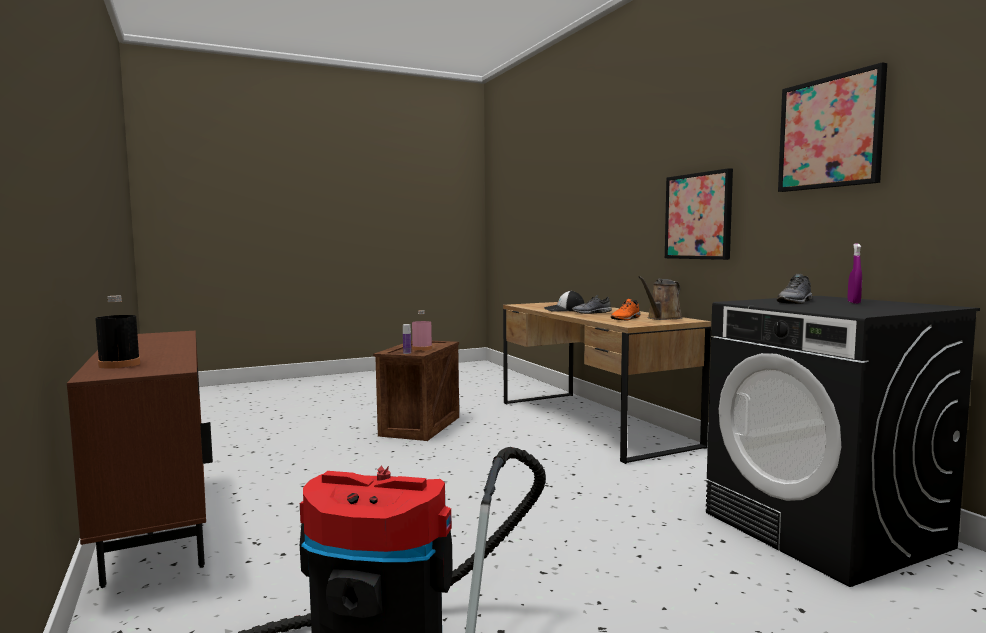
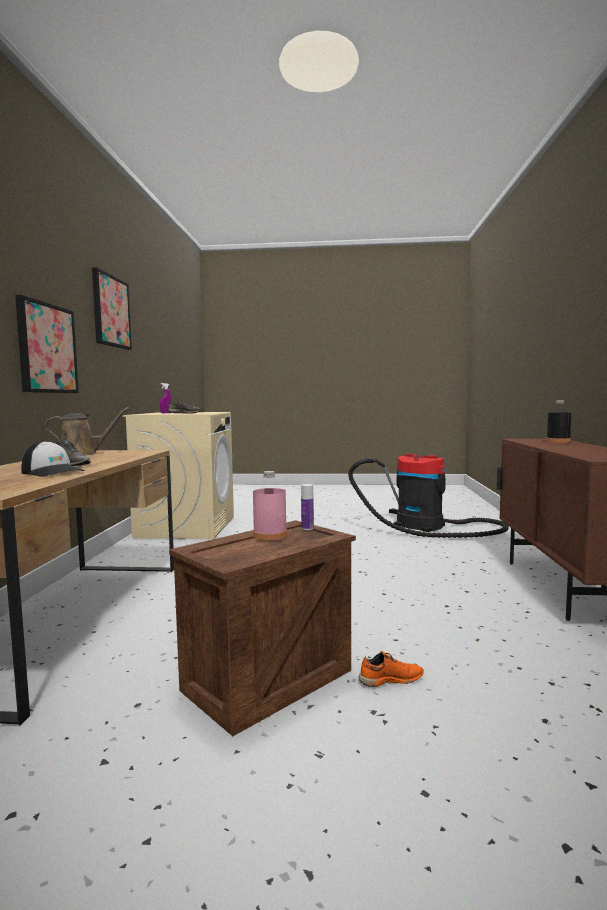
camera: 150 degrees left, 0 degrees up
(626, 319) = (111, 455): orange shoe -> orange shoe (390, 679)
(825, 530) = (186, 527): black washing machine -> beige washing machine

